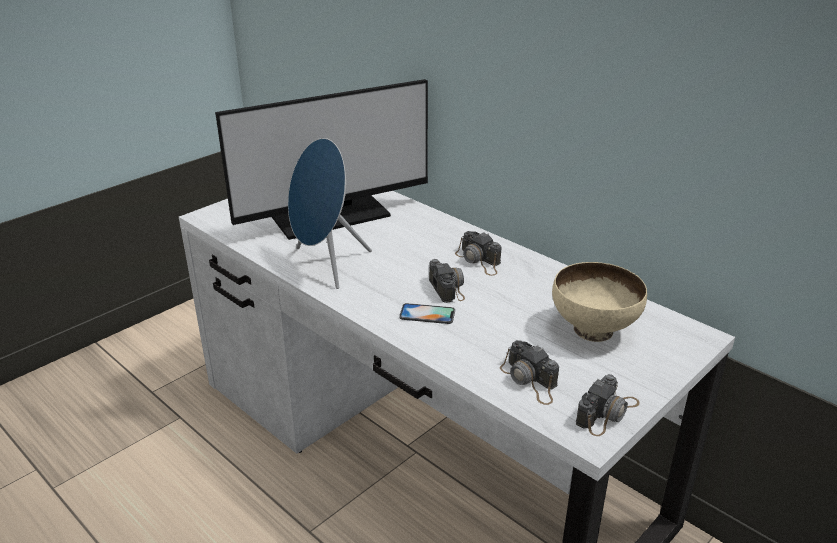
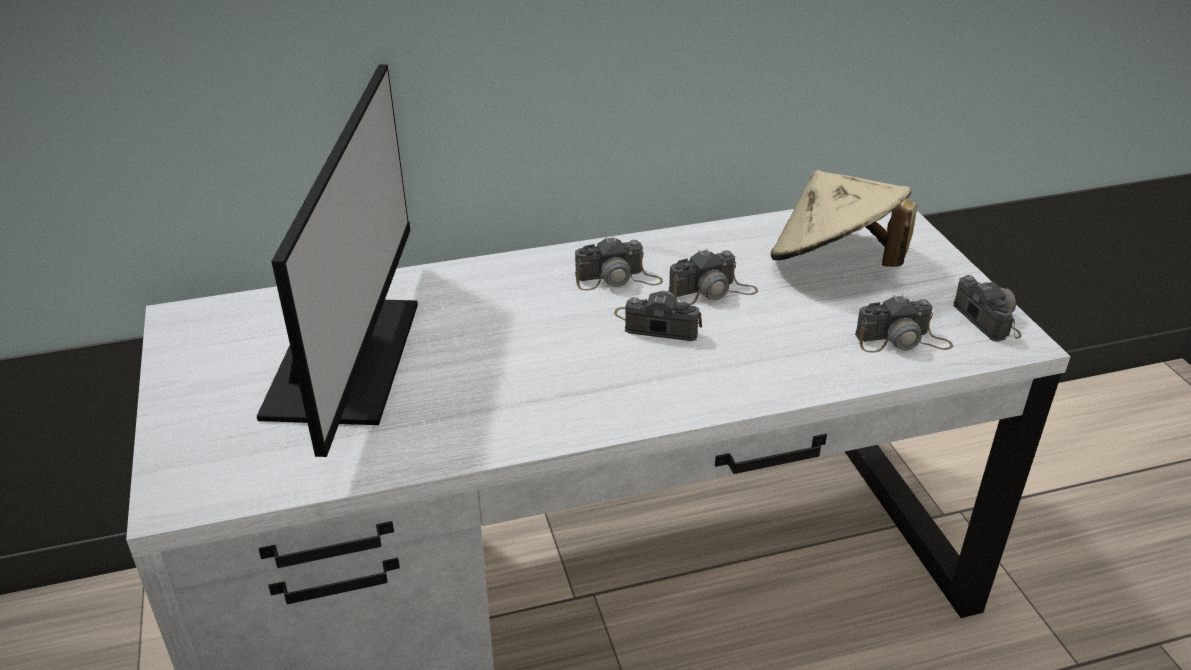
camera: 60 degrees left, 5 degrees up
(326, 265) = (502, 410): blue speaker -> none
(427, 314) = (711, 363): phone -> none
(503, 294) = (712, 291): none -> camera
(592, 331) = (834, 264): beige bowl -> beige hat

